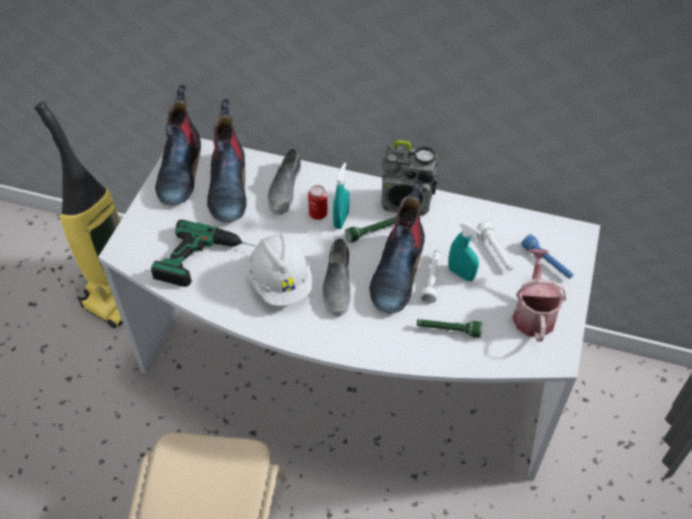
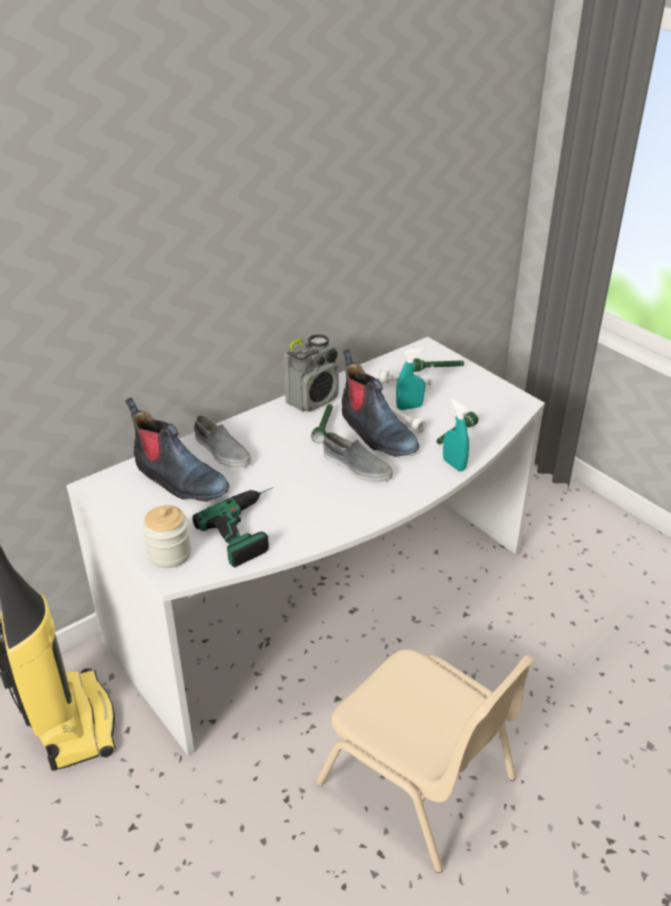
camera: 55 degrees left, 15 degrees down
(142, 233) = (169, 554): none -> jar
(180, 171) = (120, 500): boot -> none
(281, 282) = (323, 494): white hard hat -> none
(318, 214) = (271, 446): can -> none
(341, 220) = (292, 437): turquoise spray bottle -> turquoise spray bottle (454, 465)
(533, 313) = (475, 394): watering can -> none
(546, 262) = (437, 369): blue flashlight -> green flashlight

